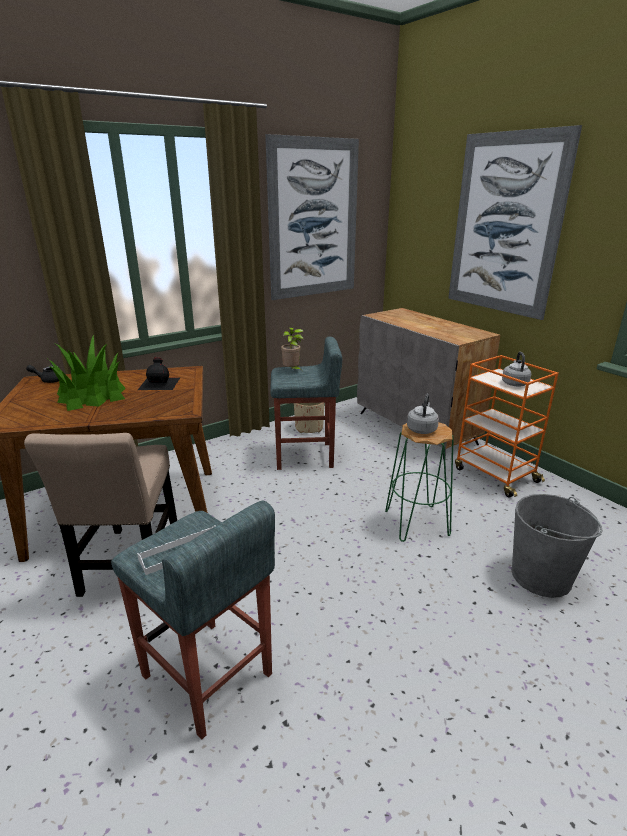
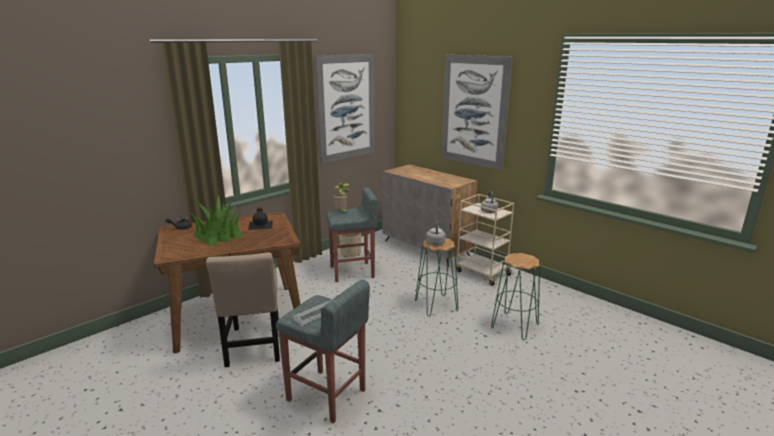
camera: 10 degrees left, 5 degrees down
(494, 474) = (482, 273): orange cart -> beige cart
(541, 576) = (514, 326): grey bucket -> green stool

